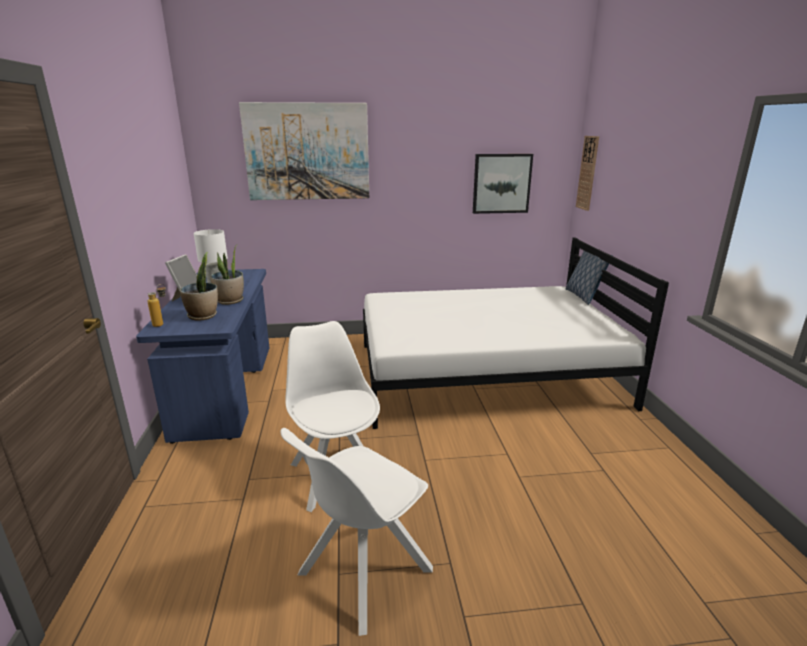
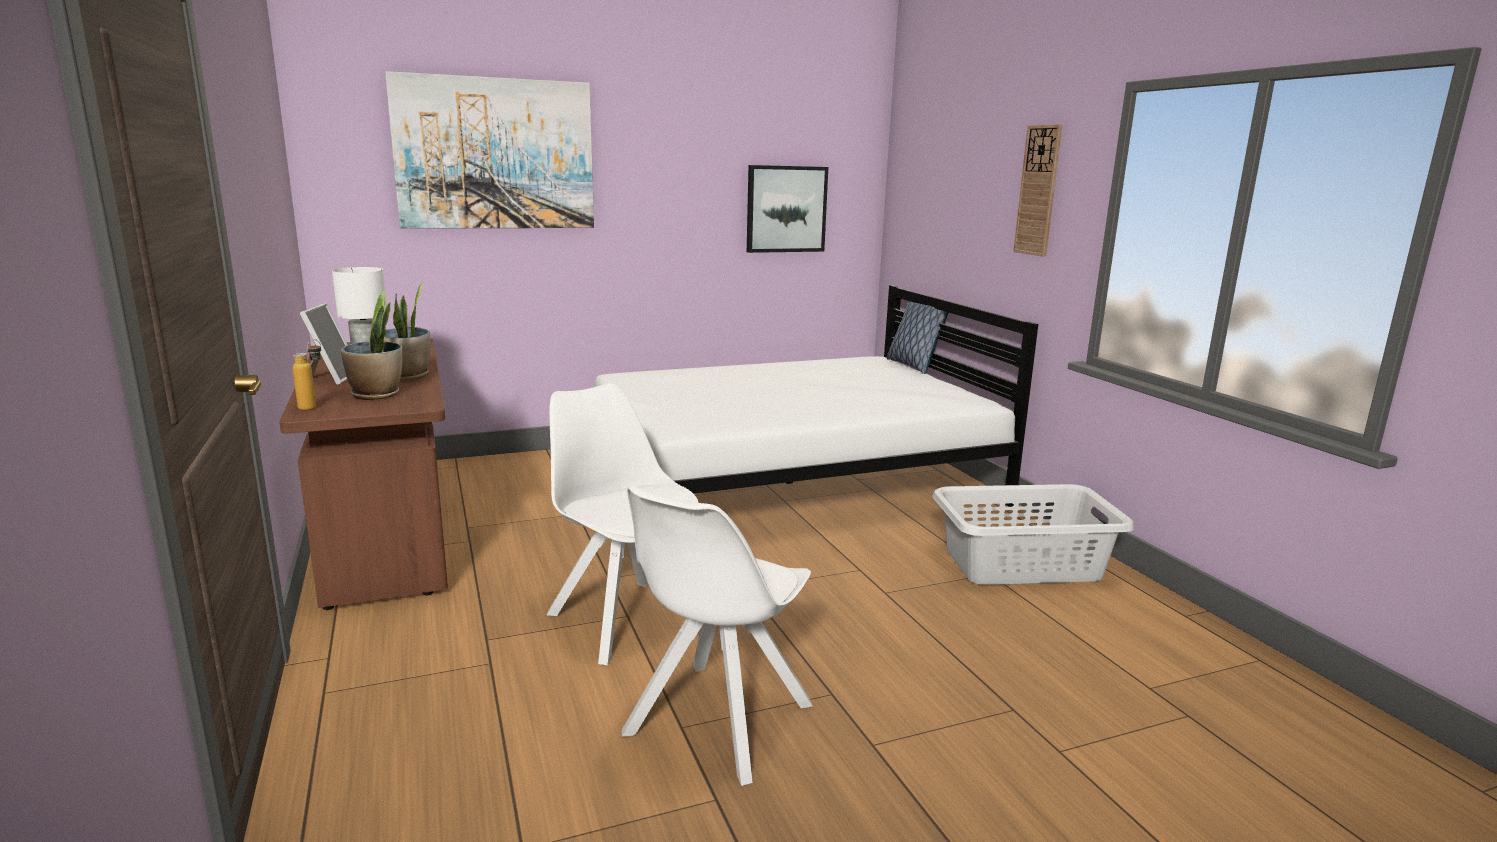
camera: 15 degrees left, 5 degrees down
(226, 389) = (387, 533): blue desk -> brown desk
(587, 173) = (904, 194): wall clock -> wall clock (1038, 191)
(632, 464) = (1023, 564): none -> grey laundry basket

